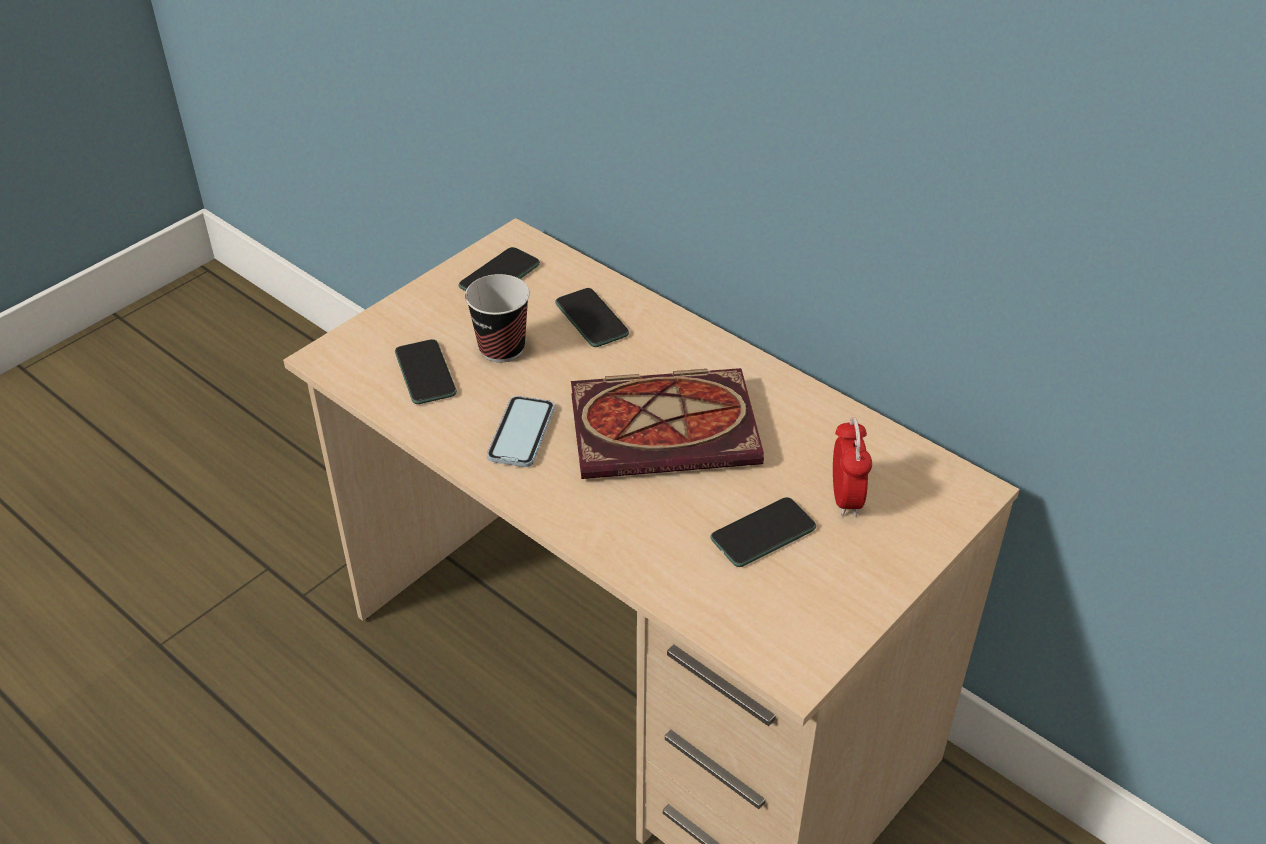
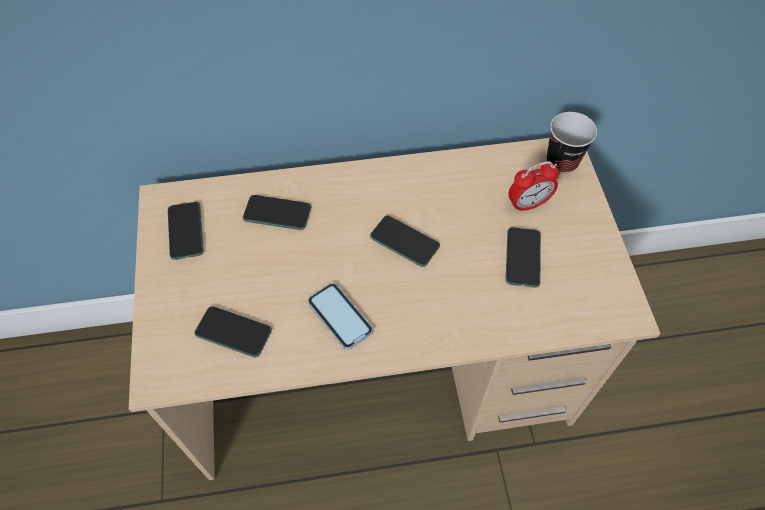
camera: 50 degrees left, 15 degrees up
(502, 348) = (254, 276): cup -> cup (562, 162)
(668, 427) = (404, 241): book -> phone
(845, 498) = (528, 204): alarm clock -> alarm clock turned 120 degrees clockwise

